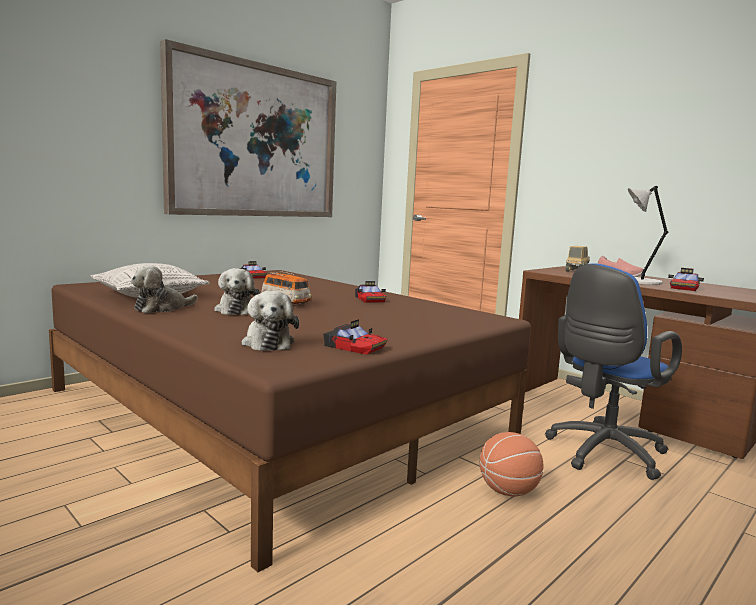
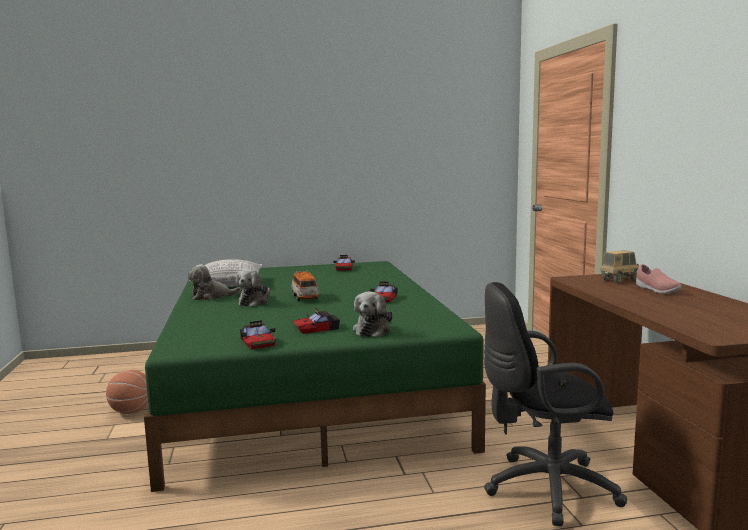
camera: 35 degrees right, 0 degrees up
(255, 141) = (361, 146): picture -> none
(268, 342) = (211, 331): plush toy -> plush toy (373, 330)
(274, 411) = (308, 388): brown bed -> green bed
(507, 491) = (390, 493): basketball -> basketball (131, 411)
(602, 454) = (543, 488): blue office chair -> black office chair
(639, 282) = (650, 300): grey table lamp -> none
(684, 288) = (685, 313): toy car -> toy car (316, 328)

